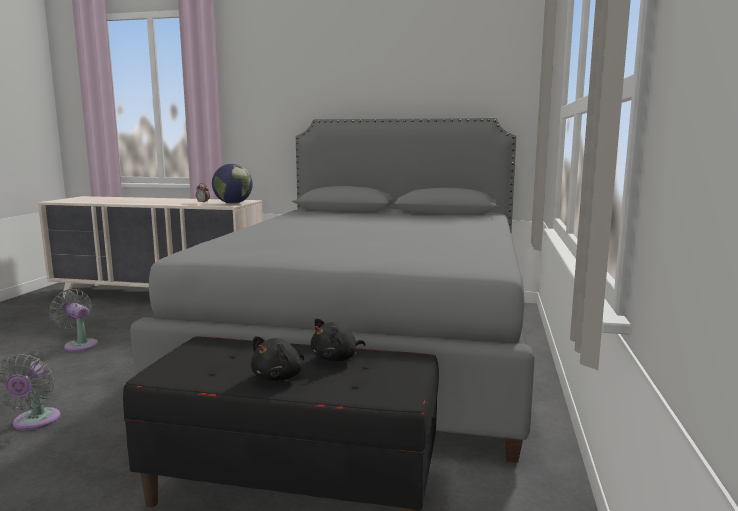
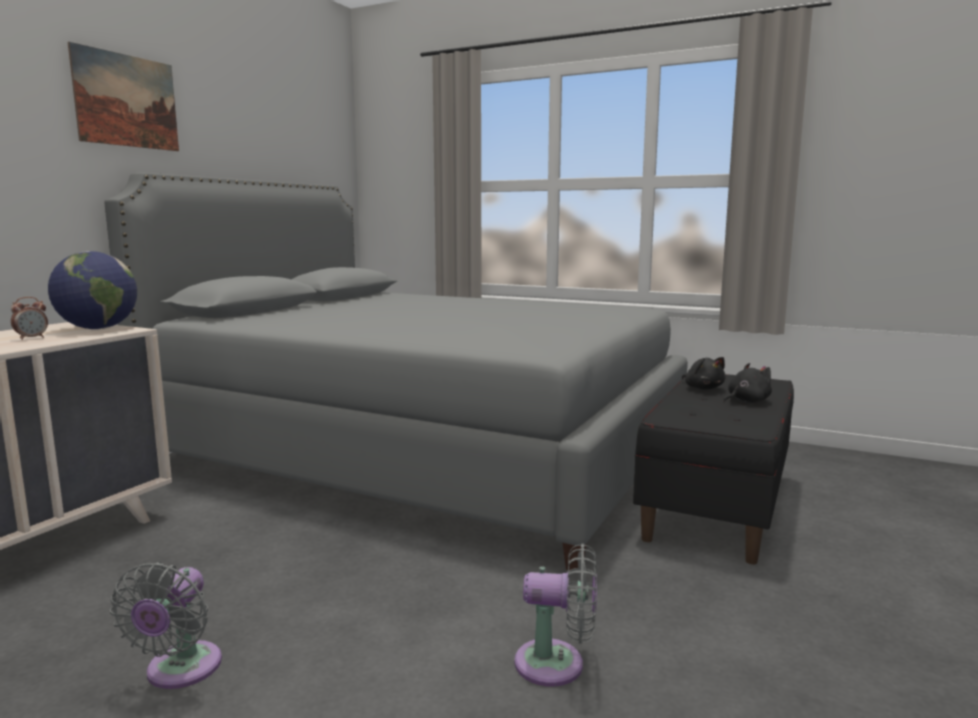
camera: 75 degrees left, 0 degrees up
(79, 345) = (179, 671): grey fan -> grey fan turned 45 degrees counterclockwise
(279, 377) = (746, 401): black plush toy -> black plush toy turned 75 degrees counterclockwise
(321, 76) = (126, 101): none -> picture

